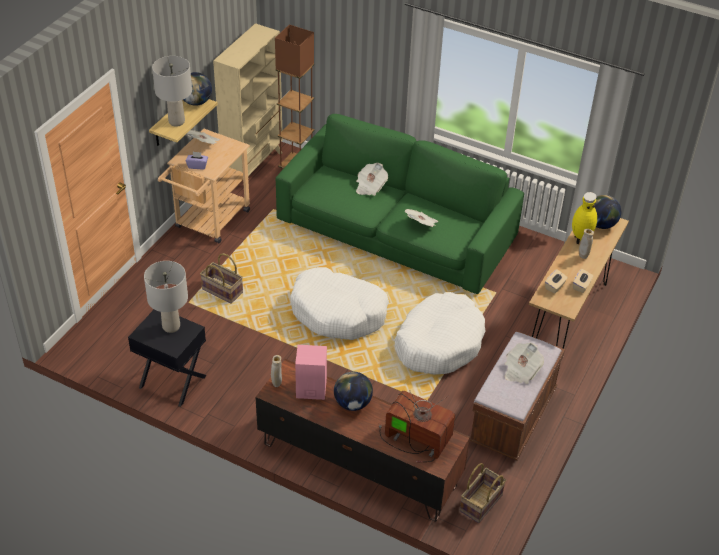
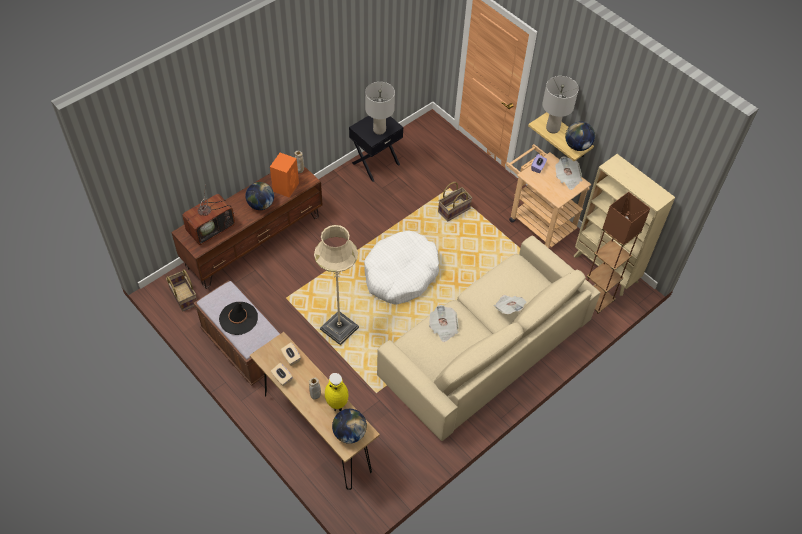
camera: 110 degrees right, 10 degrees up
(310, 389) = (286, 186): pink speaker -> orange speaker
(395, 229) = (485, 347): green sofa -> beige sofa
(439, 342) = (339, 329): white dog bed -> beige floor lamp
(520, 370) = (238, 318): newspaper -> black hat

